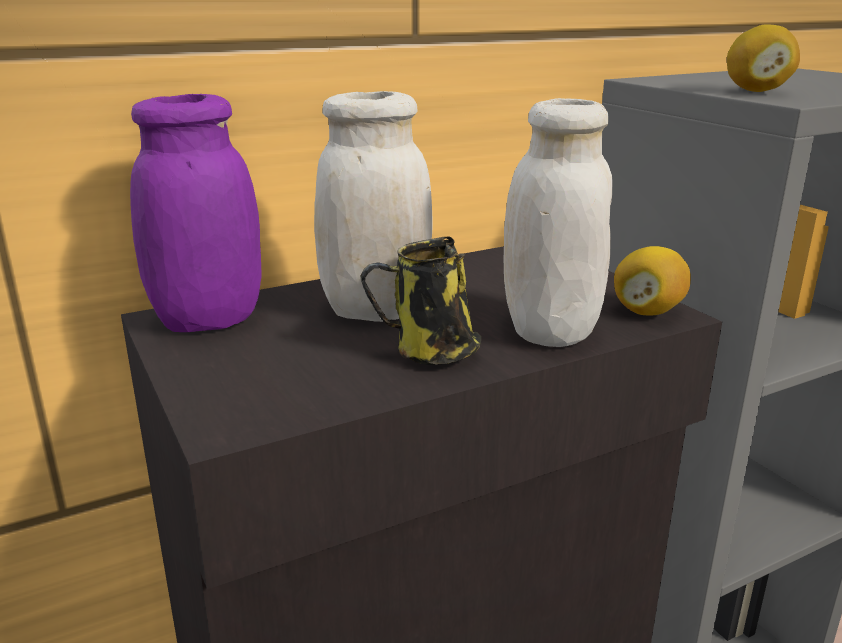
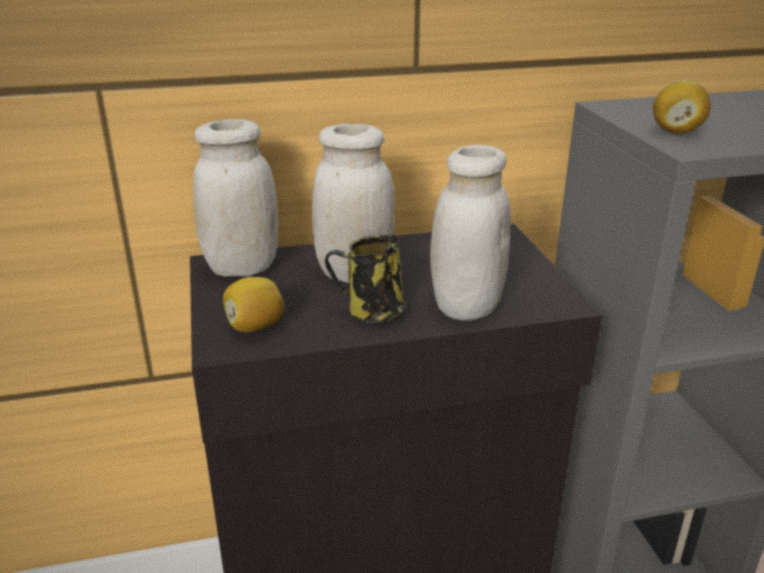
camera: 15 degrees right, 5 degrees up
(208, 320) = (242, 268): purple jar -> white jar
(647, 311) = (550, 299): lemon -> lemon (255, 326)

